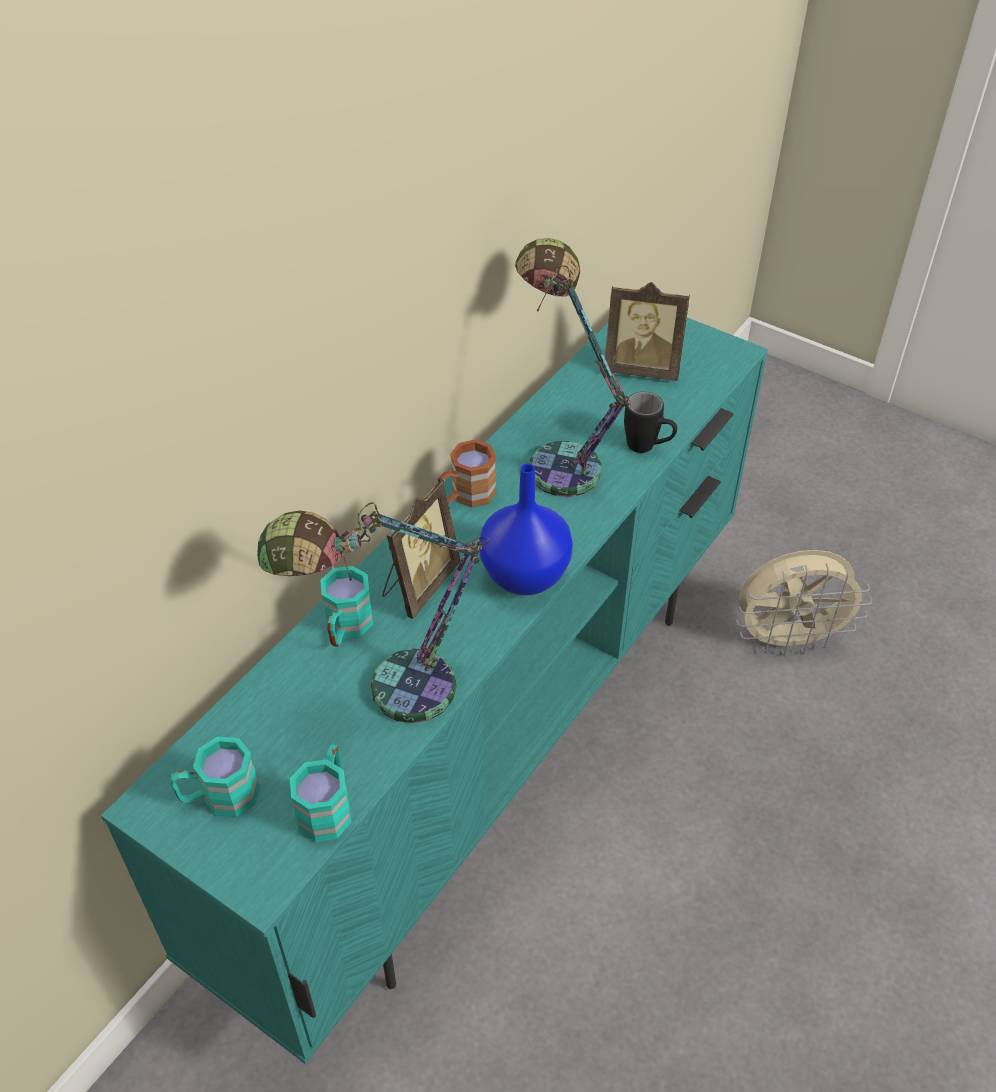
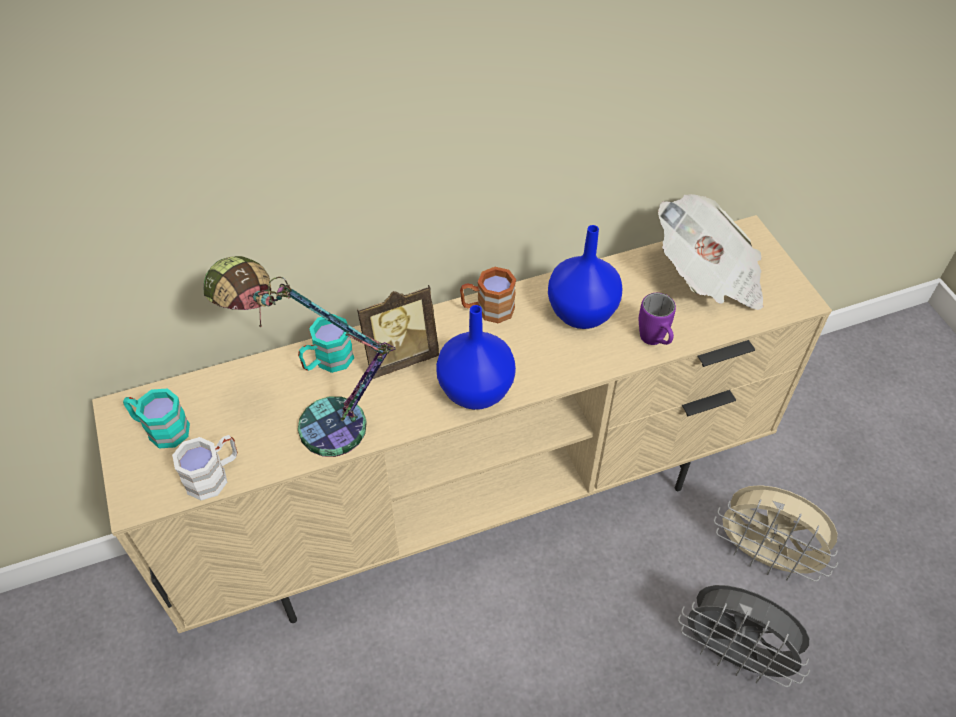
camera: 35 degrees right, 5 degrees up
(328, 806) = (214, 475): turquoise mug -> white mug
(495, 750) = (479, 506): turquoise tv stand -> beige tv stand
(560, 456) = (581, 314): table lamp -> blue vase
(642, 368) = (708, 276): picture frame -> newspaper
(648, 448) = (655, 342): black mug -> purple mug
(830, 741) = (733, 654): none -> grey fan

